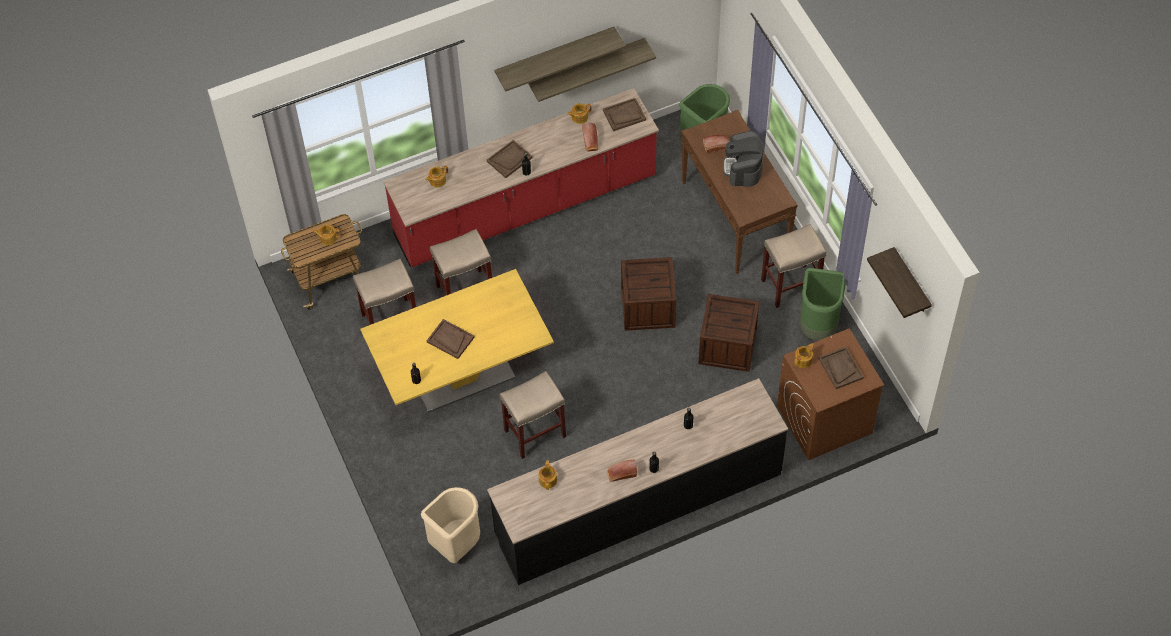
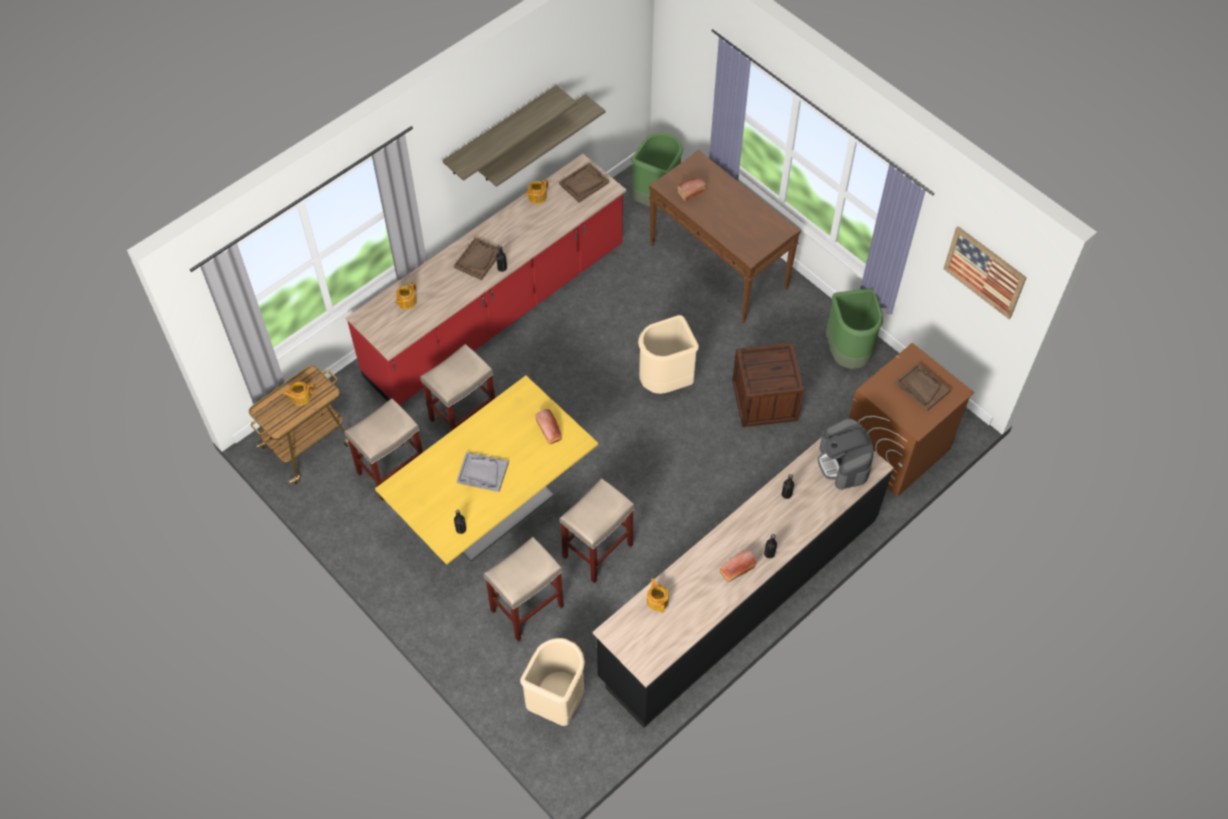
camera: 20 degrees left, 0 degrees up
(450, 340) = (482, 472): brown tray -> grey tray
(590, 141) = (558, 219): bread -> bread (549, 431)
(648, 307) = (666, 382): crate -> beige trash can
(743, 168) = (729, 207): coffee machine -> coffee machine (843, 463)
(790, 286) = (803, 321): beige stool -> beige stool (526, 609)
(803, 360) = (880, 389): teapot -> none
(911, 282) = (984, 272): shelf -> picture

